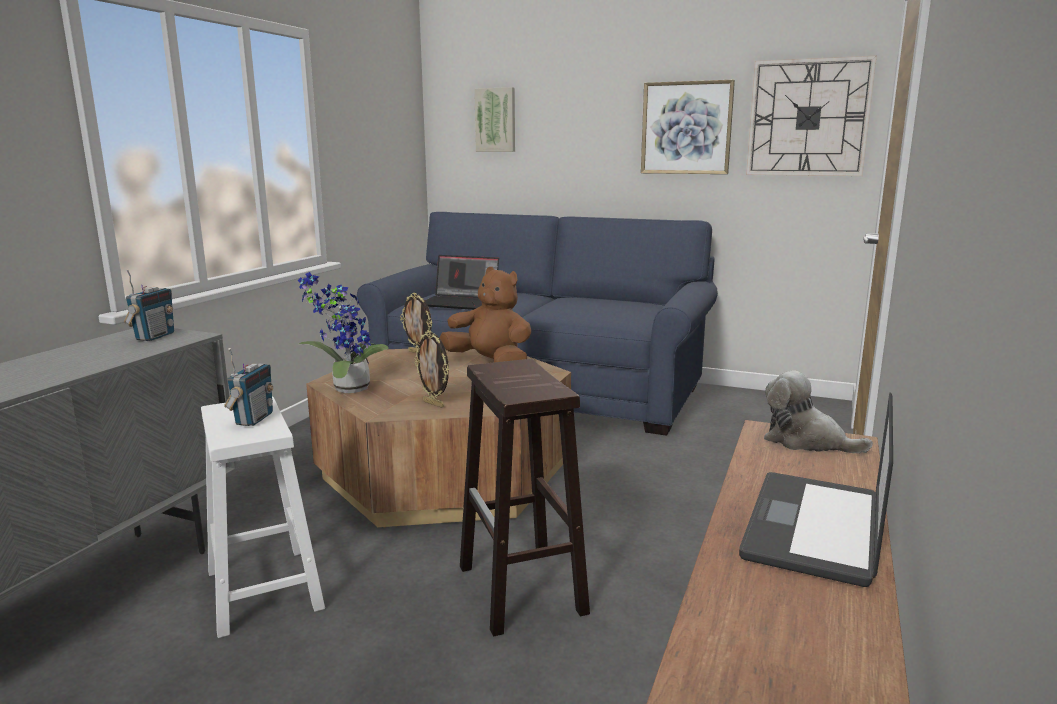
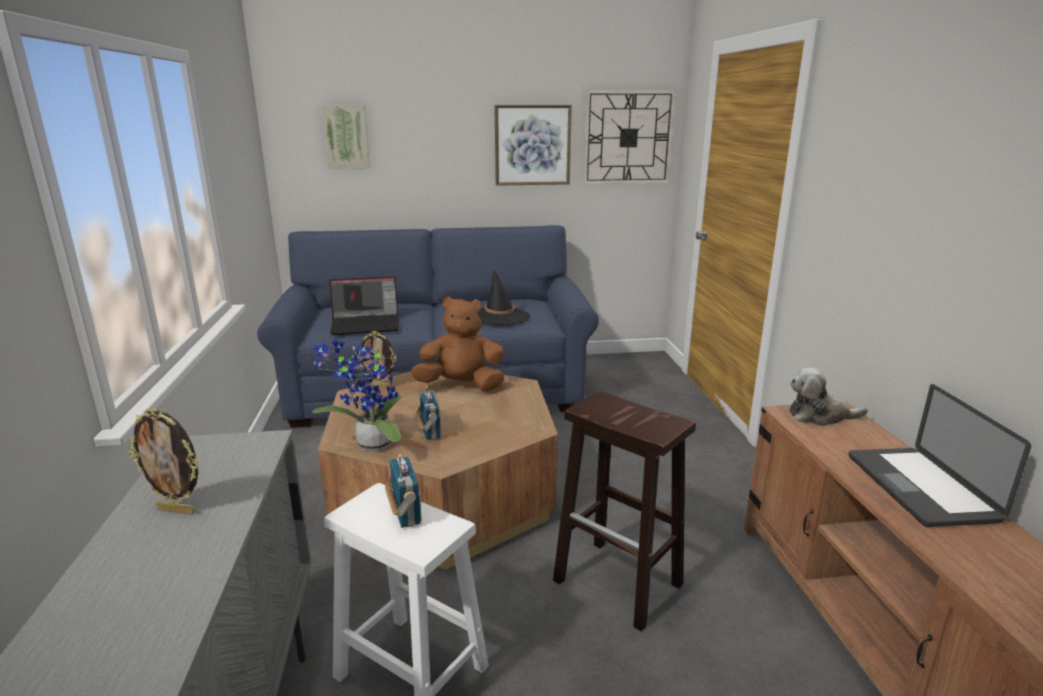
camera: 30 degrees left, 5 degrees up
(154, 336) = (220, 452): radio -> radio (430, 433)
(434, 404) = (474, 442): picture frame -> picture frame (178, 510)
(596, 312) = (499, 316): none -> black hat

